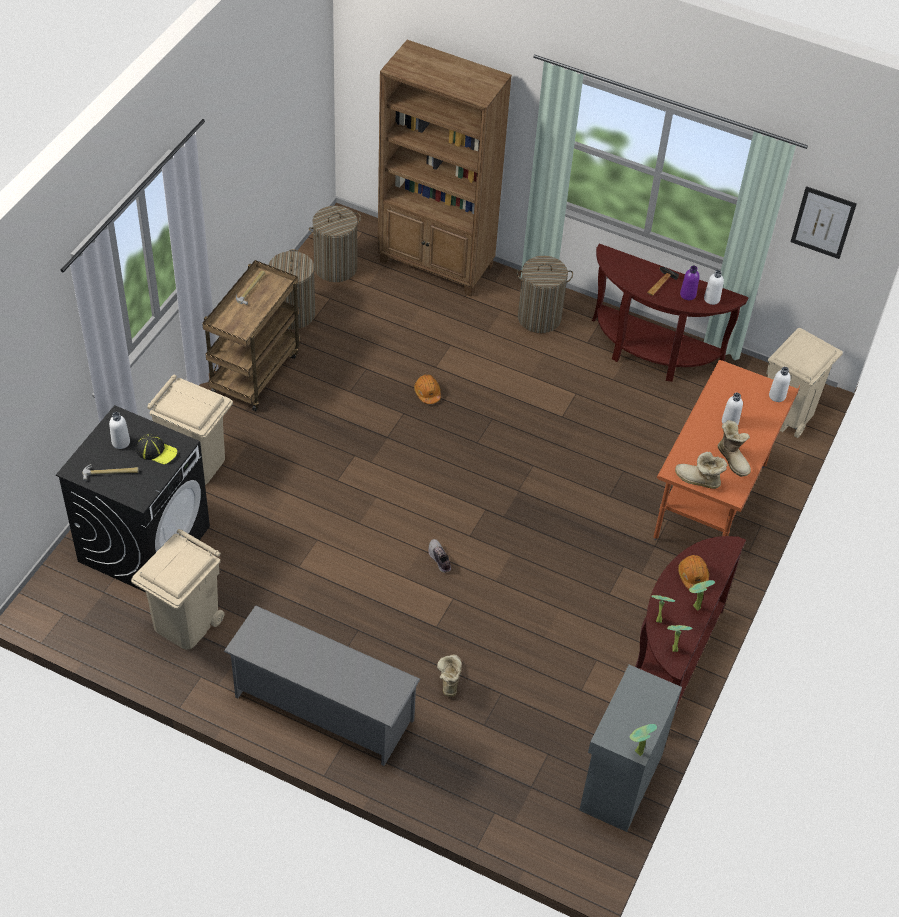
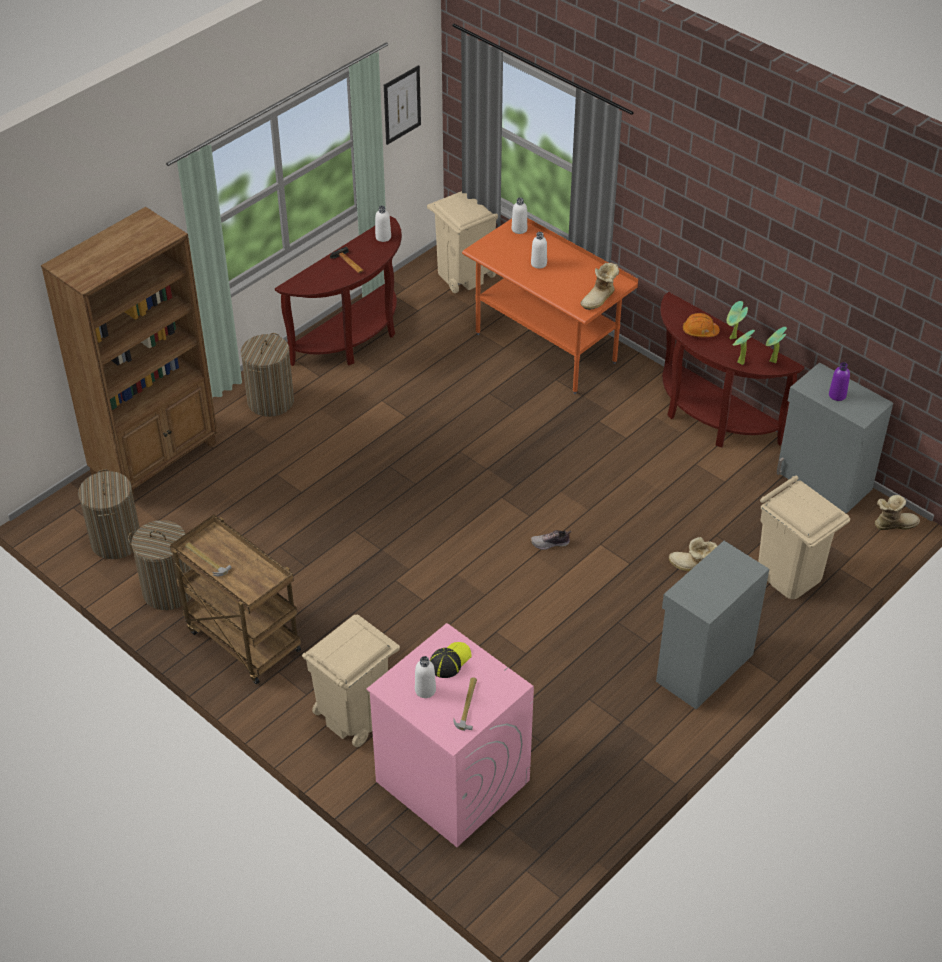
camera: 70 degrees left, 5 degrees down
(144, 543) = (451, 780): black washing machine -> pink washing machine
(186, 623) = (570, 760): beige trash can -> beige trash can (790, 575)
(322, 708) = (703, 667): grey shoe rack -> grey cabinet
(427, 393) = (334, 506): orange hard hat -> none
(637, 752) = (880, 404): potted plant -> none
(688, 295) = (371, 250): purple bottle -> purple bottle (837, 395)
(733, 459) = (582, 273): boot -> boot (893, 524)

